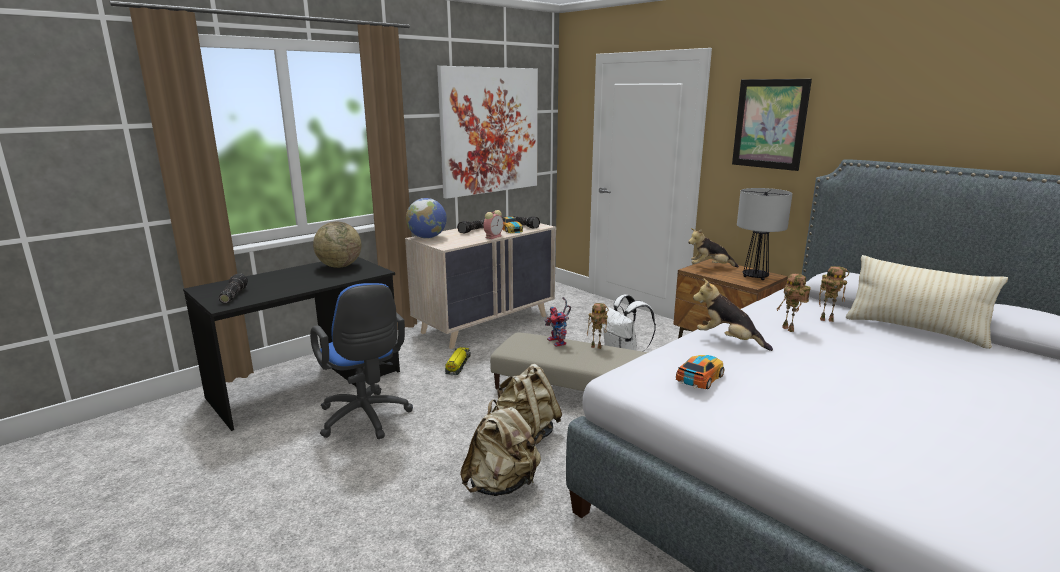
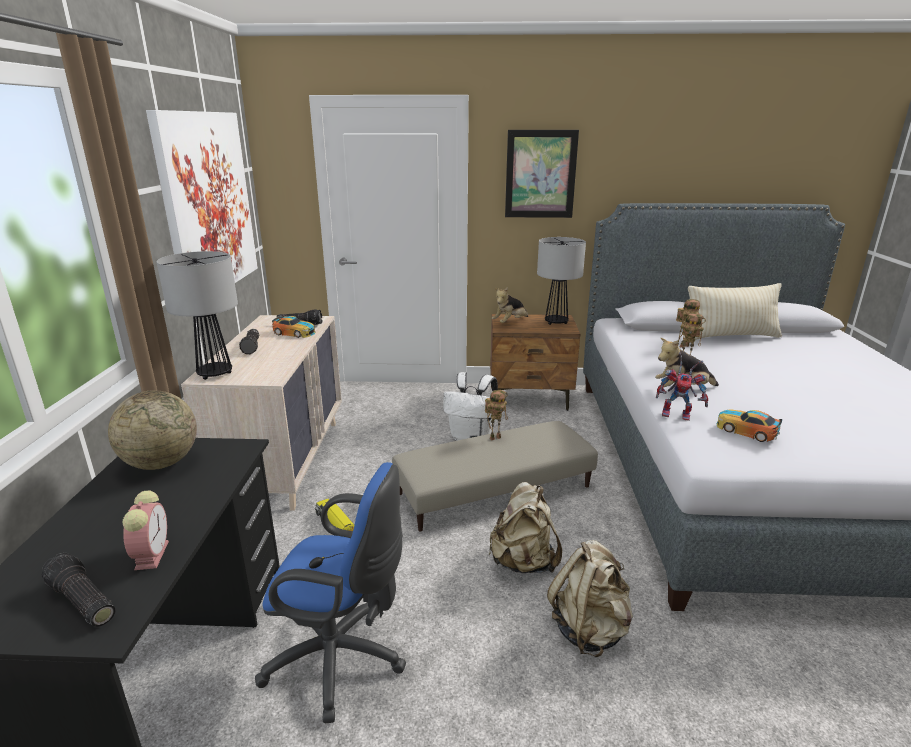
camera: 45 degrees left, 5 degrees up
(427, 237) = (215, 374): globe -> table lamp
(493, 236) = (297, 347): alarm clock -> alarm clock (152, 554)
(559, 342) = (458, 448): toy robot -> toy robot (678, 414)
(700, 377) = (746, 430): toy car -> toy car turned 45 degrees counterclockwise

